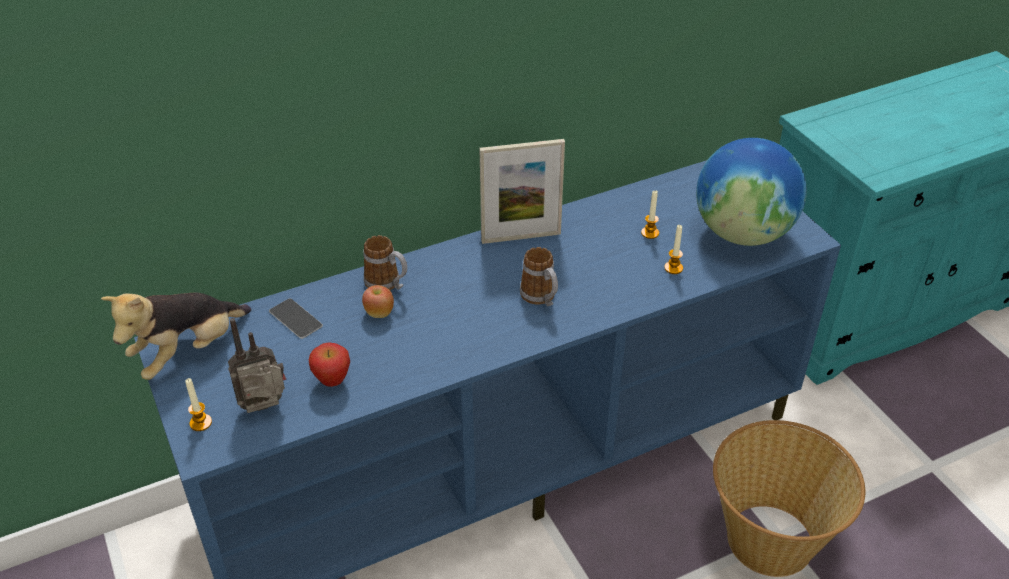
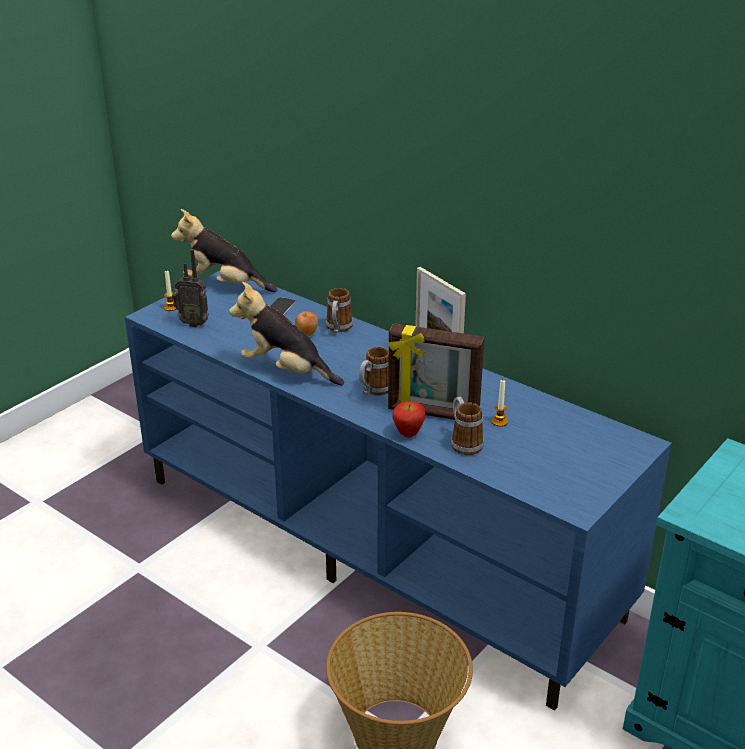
camera: 65 degrees right, 10 degrees down
(266, 409) = (193, 323): radio -> radio turned 150 degrees clockwise
(332, 381) = (232, 336): apple -> apple (408, 434)
(452, 354) = (286, 371): none -> plush toy
(611, 271) = (433, 414): none -> picture frame
(673, 268) = (463, 442): candle -> mug
(743, 233) = (547, 469): globe -> none

